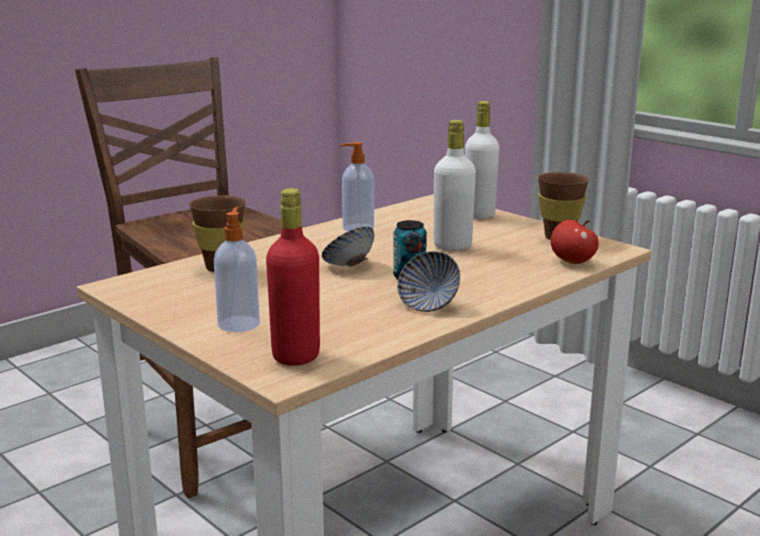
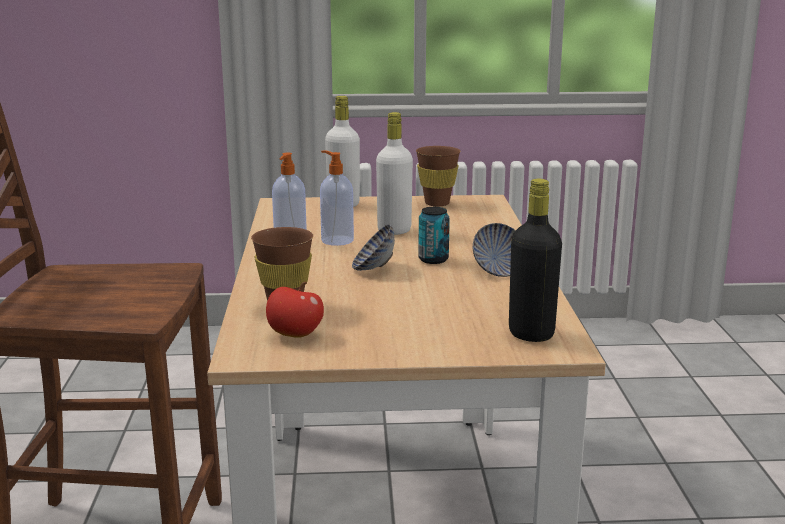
camera: 50 degrees left, 0 degrees up
(239, 323) = (432, 334): soap dispenser -> soap dispenser (336, 240)
(296, 356) = (531, 334): red bottle -> black bottle
(572, 262) = (489, 215): apple -> apple (295, 335)

